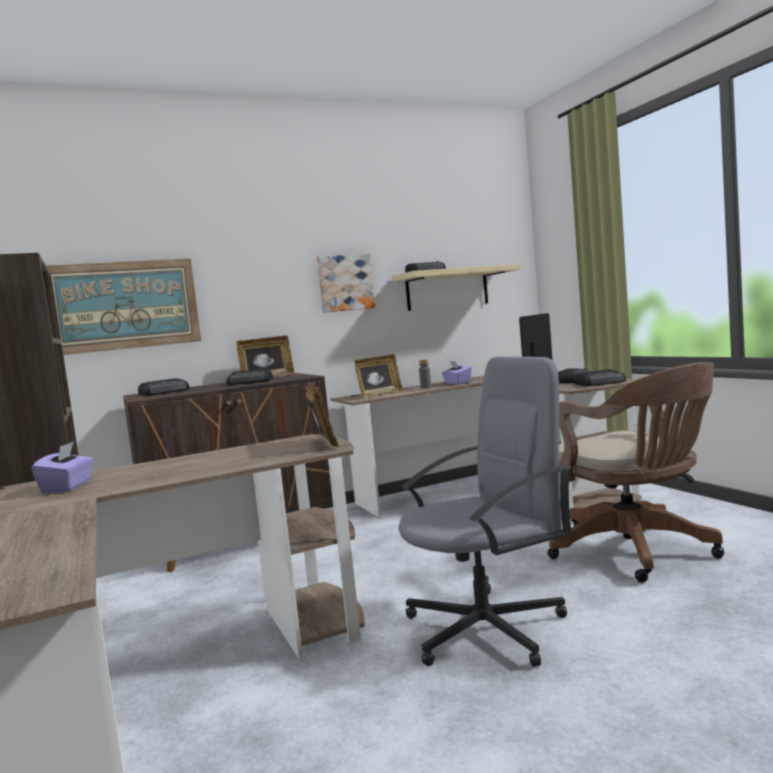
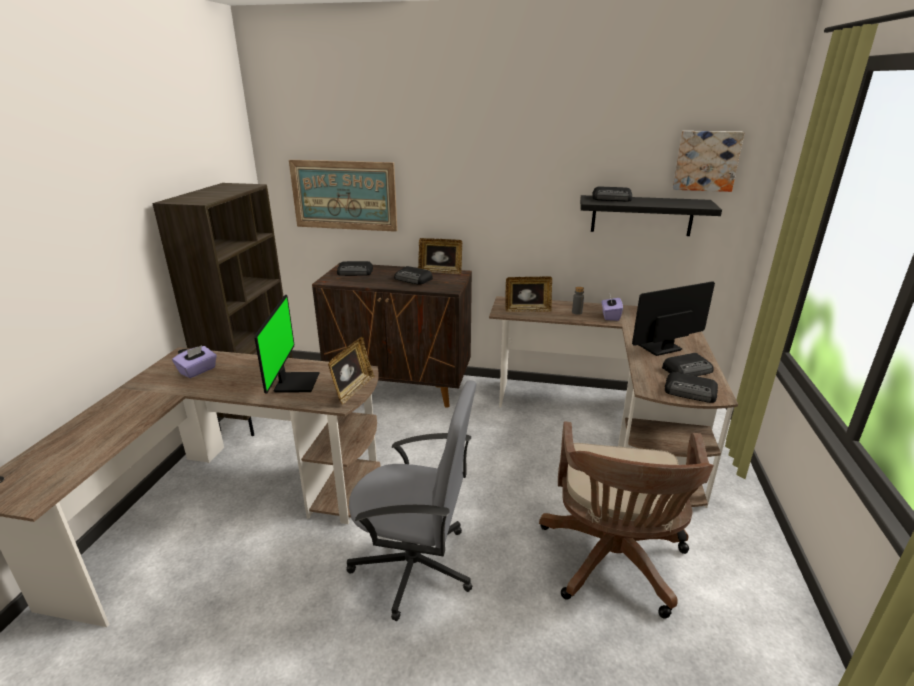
camera: 35 degrees right, 20 degrees up
(239, 457) = (294, 382): none -> monitor
(345, 283) = (529, 197): picture -> picture (706, 161)
(447, 289) = (642, 215): beige shelf -> black shelf

